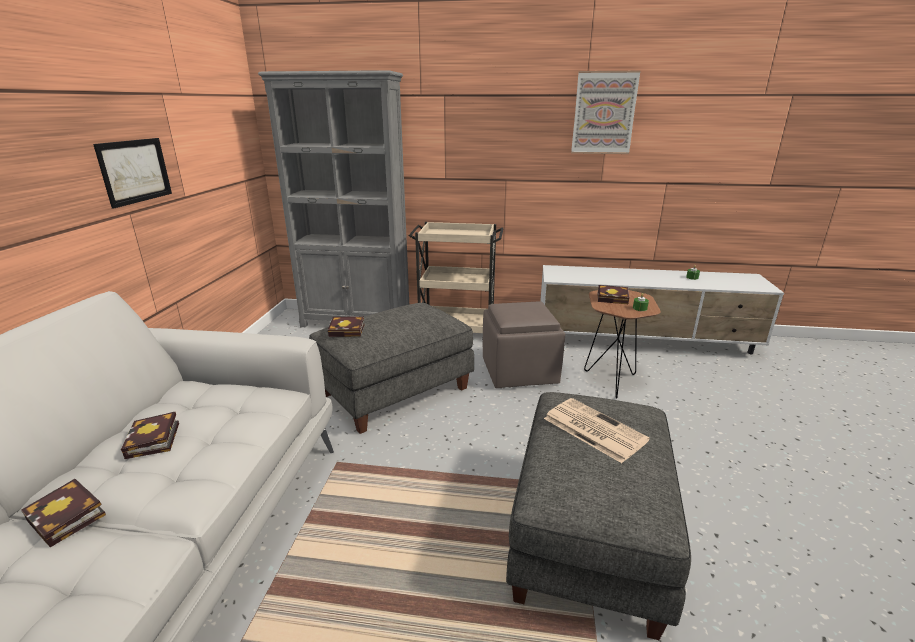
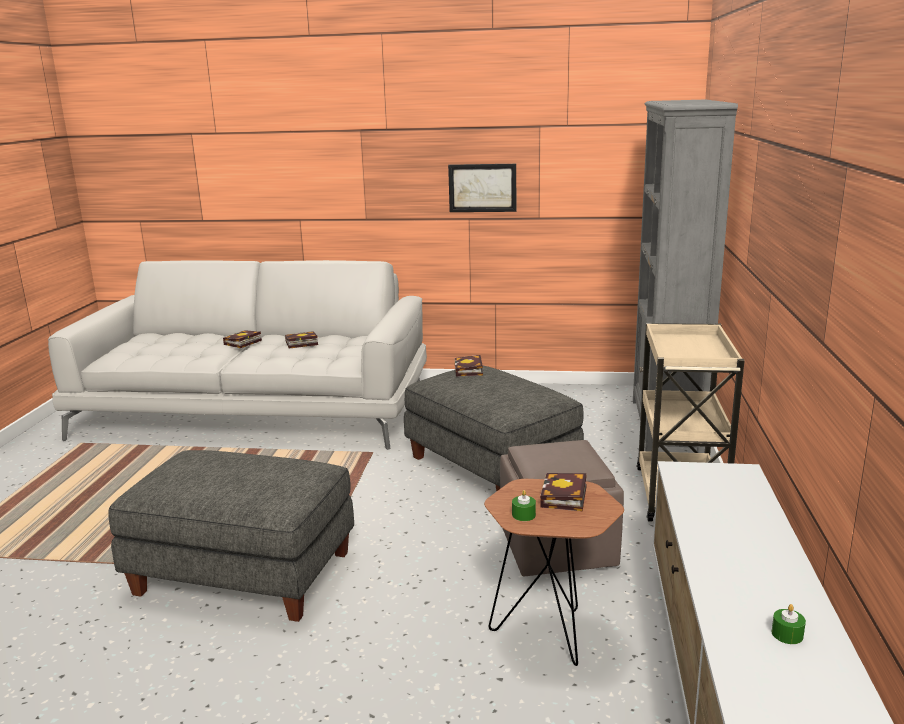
camera: 90 degrees right, 5 degrees down
(592, 429) = (255, 472): newspaper -> none
(604, 113) = (832, 201): picture -> none

